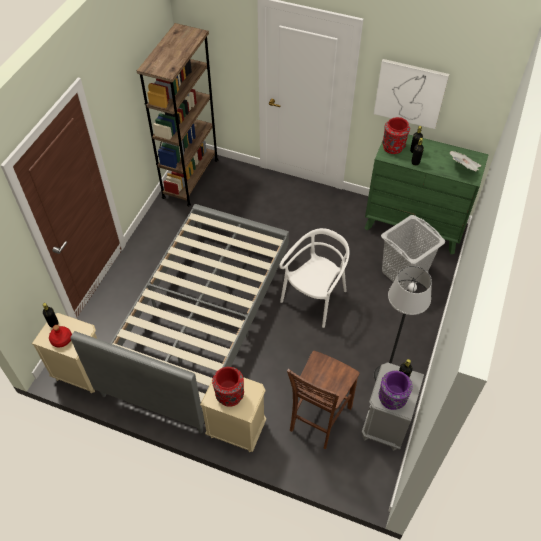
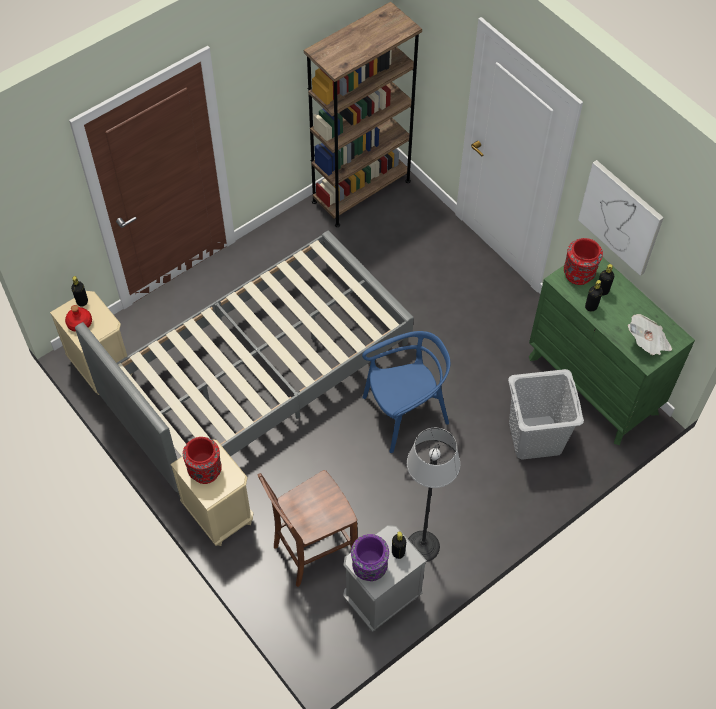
camera: 30 degrees right, 5 degrees up
(315, 298) = (405, 413): white chair -> blue chair

